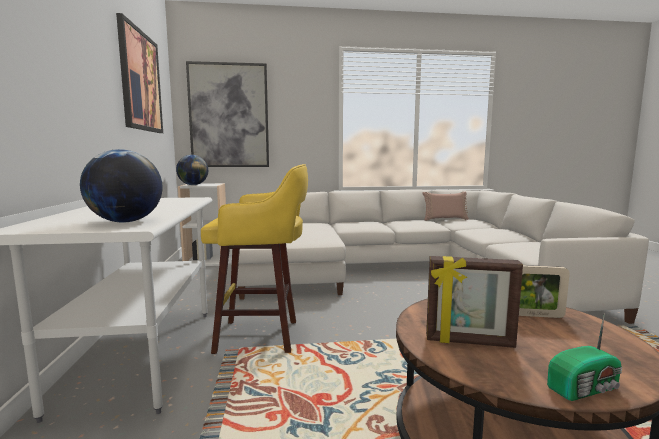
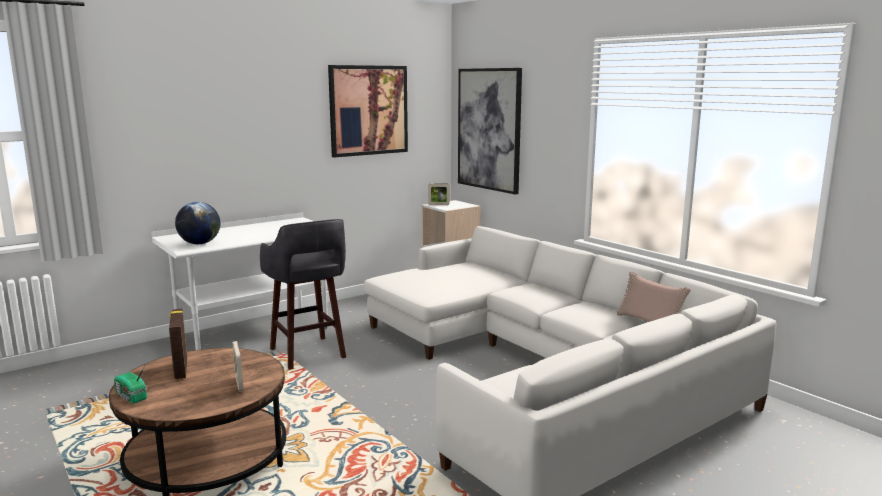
camera: 60 degrees right, 5 degrees up
(193, 185) = (438, 204): globe -> picture frame
(262, 336) = (308, 354): yellow stool -> grey stool

